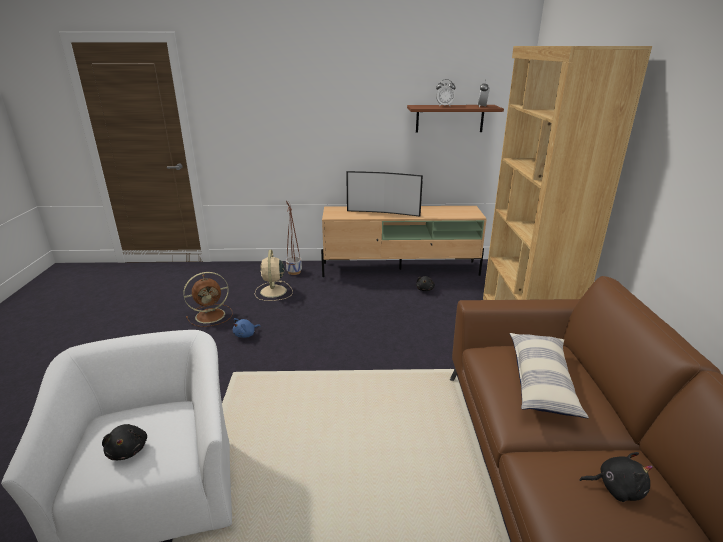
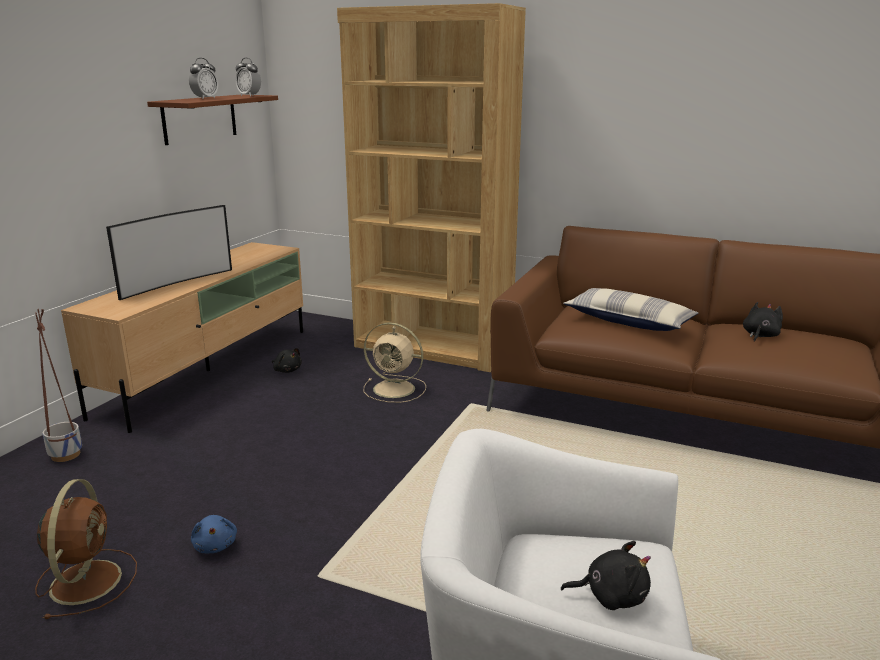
camera: 65 degrees left, 5 degrees down
(273, 292) = (105, 490): beige fan -> beige fan (396, 389)

